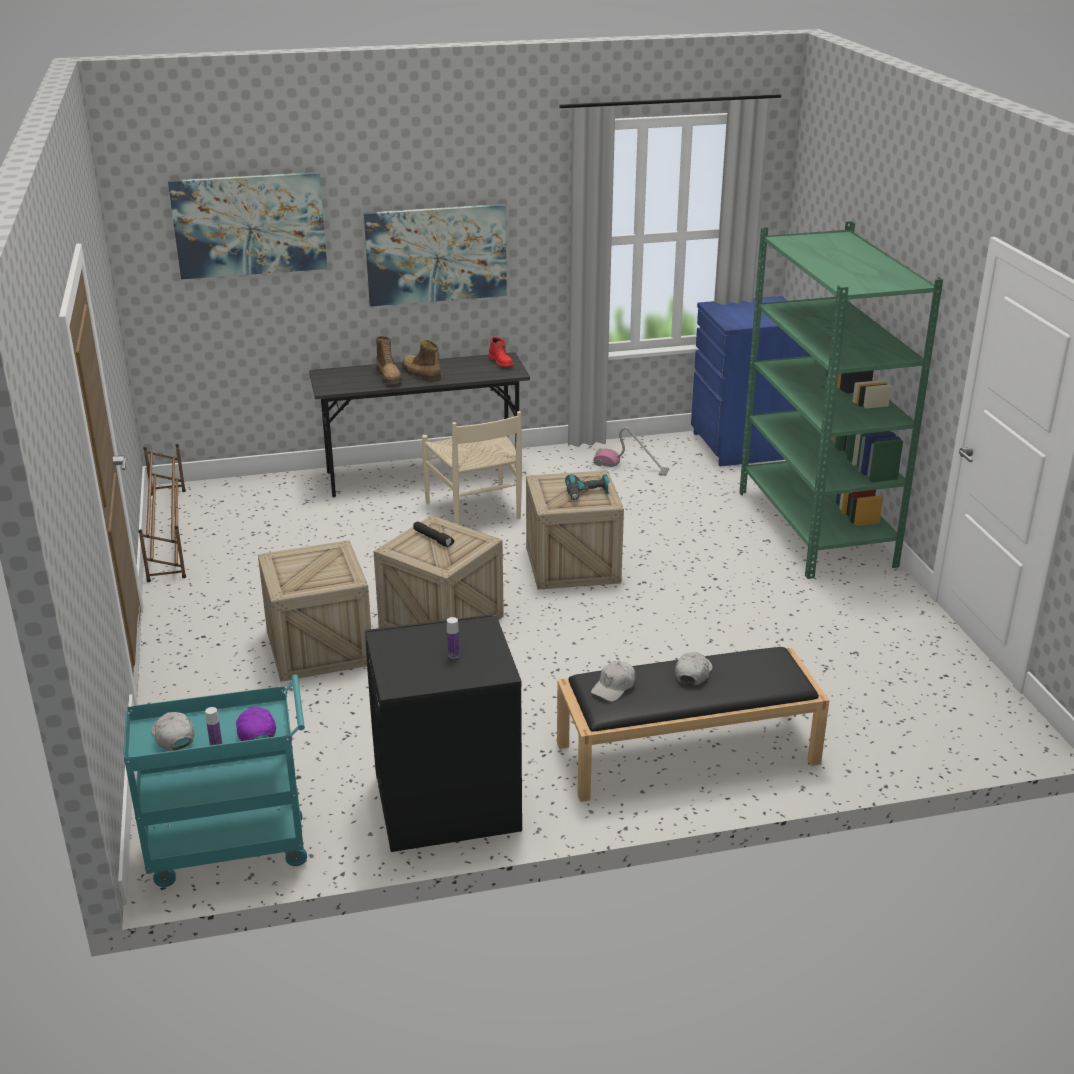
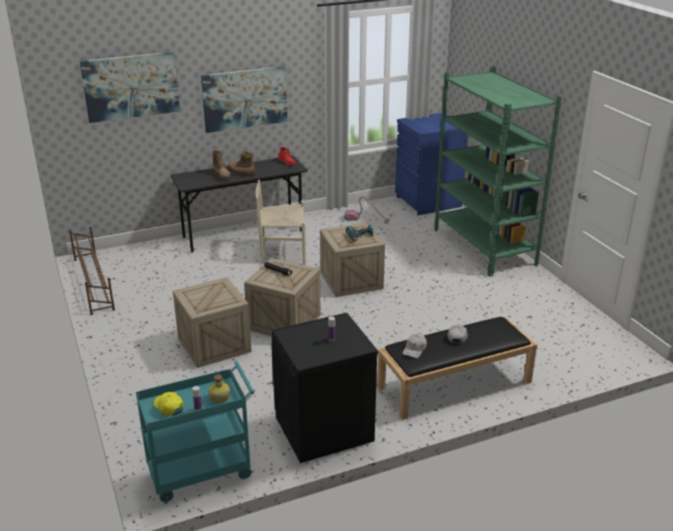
camera: 10 degrees left, 0 degrees up
(173, 736) = (168, 407): white cap -> yellow cap
(255, 731) = (219, 398): purple cap -> bottle
(476, 511) = (283, 253): beige chair -> beige chair turned 120 degrees clockwise

